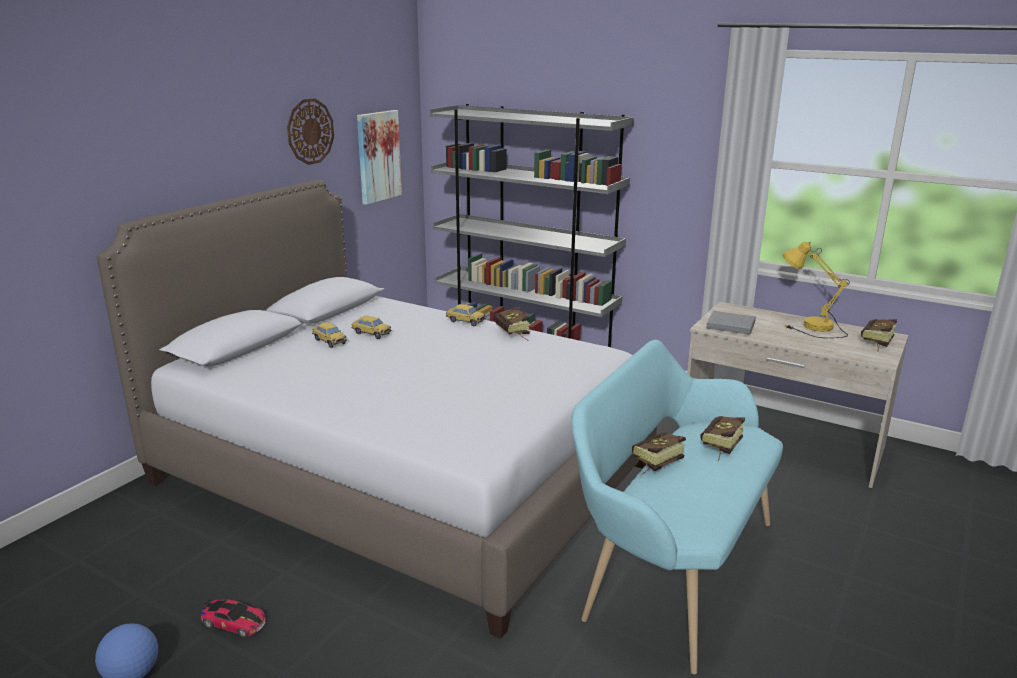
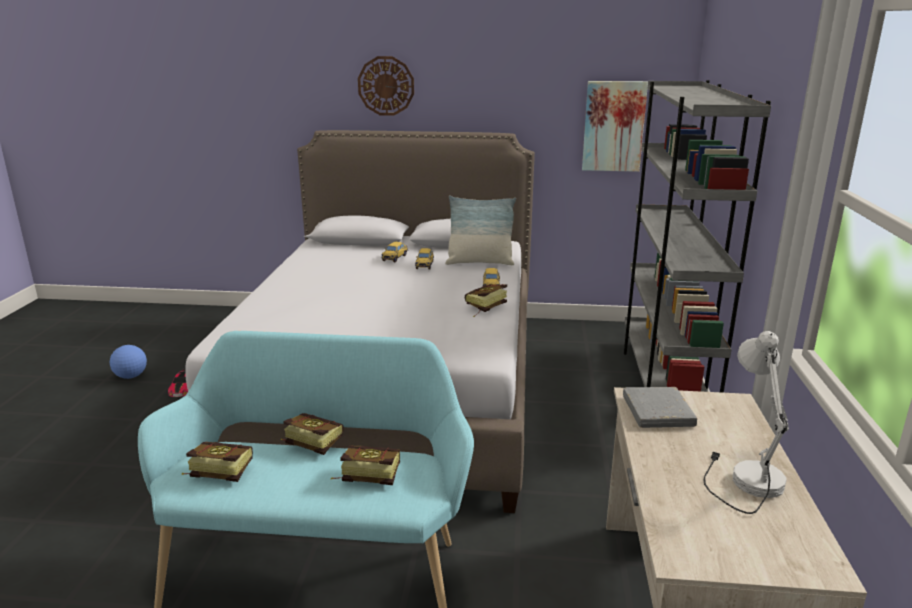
camera: 65 degrees right, 0 degrees up
(310, 131) = (522, 89): wall clock -> wall clock (386, 86)
(398, 313) = (480, 262): none -> pillow
(810, 328) = (740, 477): yellow table lamp -> white table lamp
(875, 343) = (758, 549): book -> book (216, 472)

